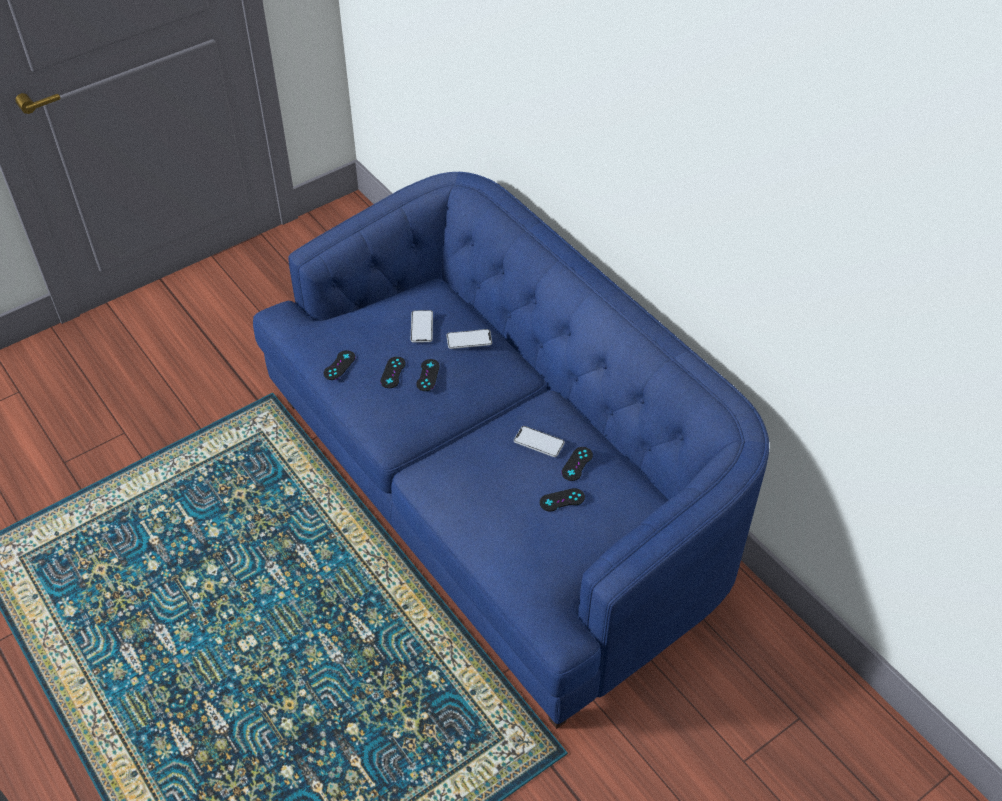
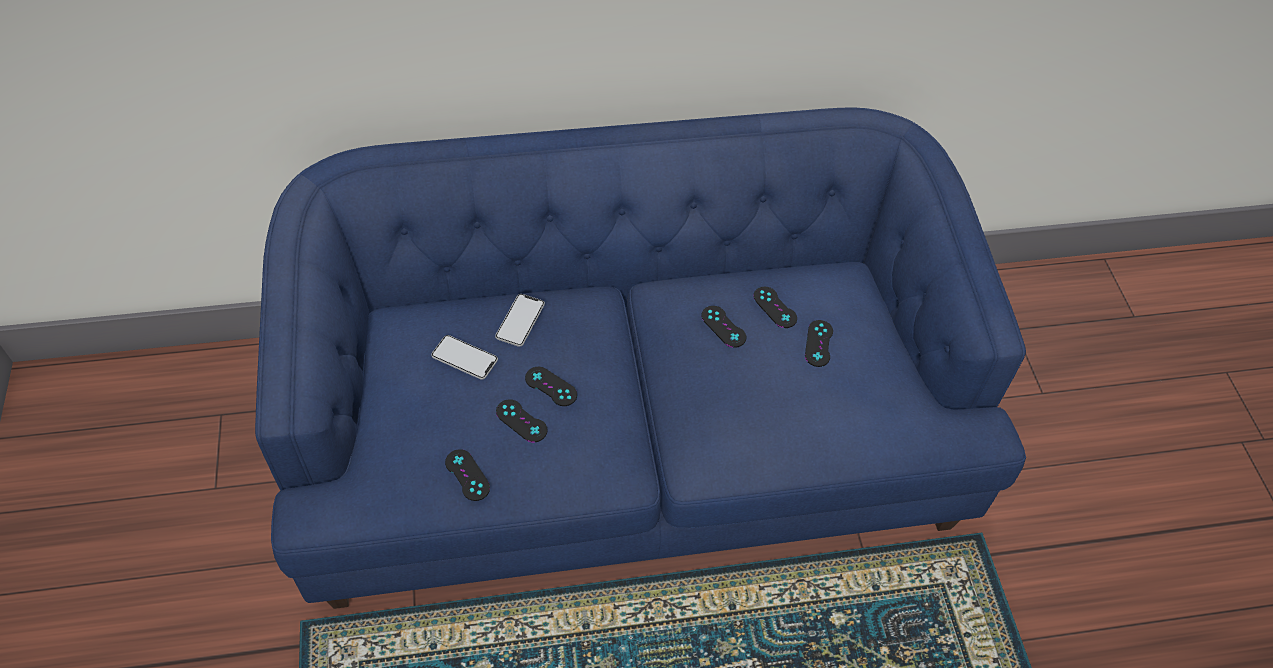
camera: 65 degrees left, 5 degrees up
(539, 442) = (723, 327): phone -> black game controller

